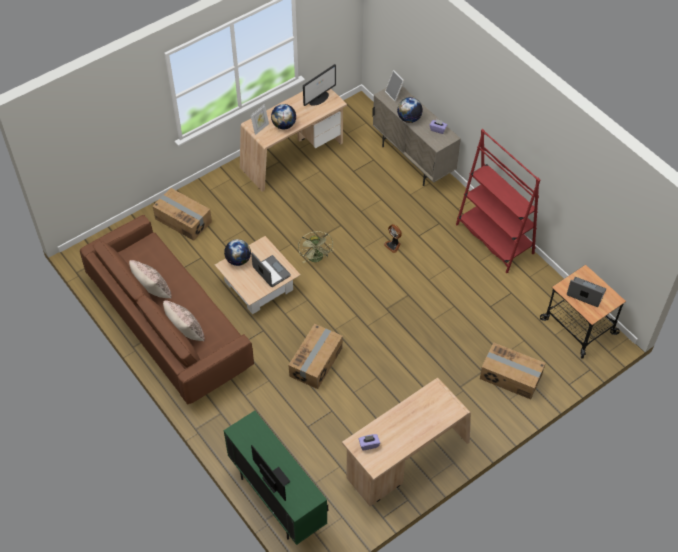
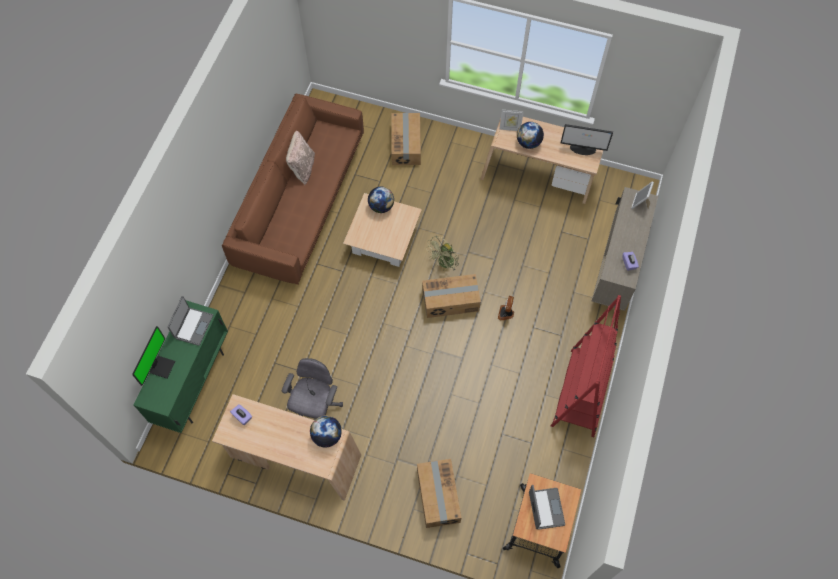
camera: 55 degrees right, 10 degrees up
(185, 332) = (280, 216): beige pillow -> none
(271, 272) = (387, 237): laptop -> laptop (193, 326)
(316, 362) = (340, 330): cardboard box -> cardboard box (450, 301)
(373, 418) = (316, 408): none -> grey office chair
(409, 118) = (621, 232): globe -> globe (327, 435)

